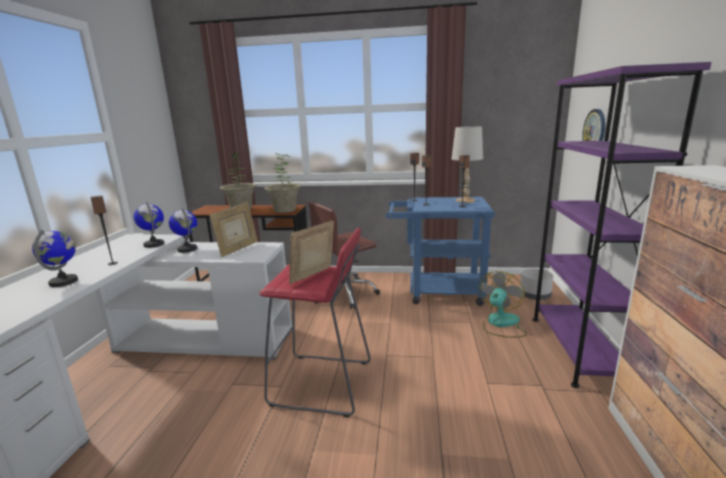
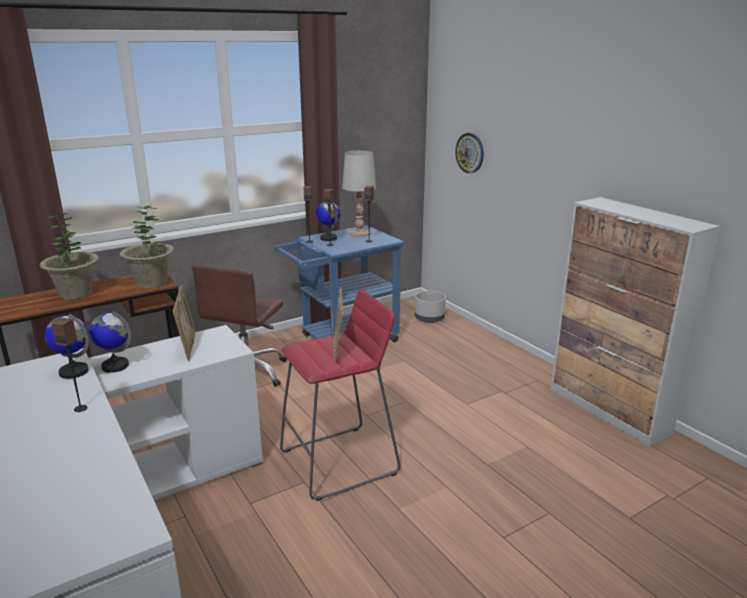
camera: 40 degrees left, 5 degrees up
(64, 282) = (73, 446): globe -> globe (328, 238)
(501, 324) = (429, 353): fan -> none
(577, 349) = (499, 355): purple bookcase -> none

